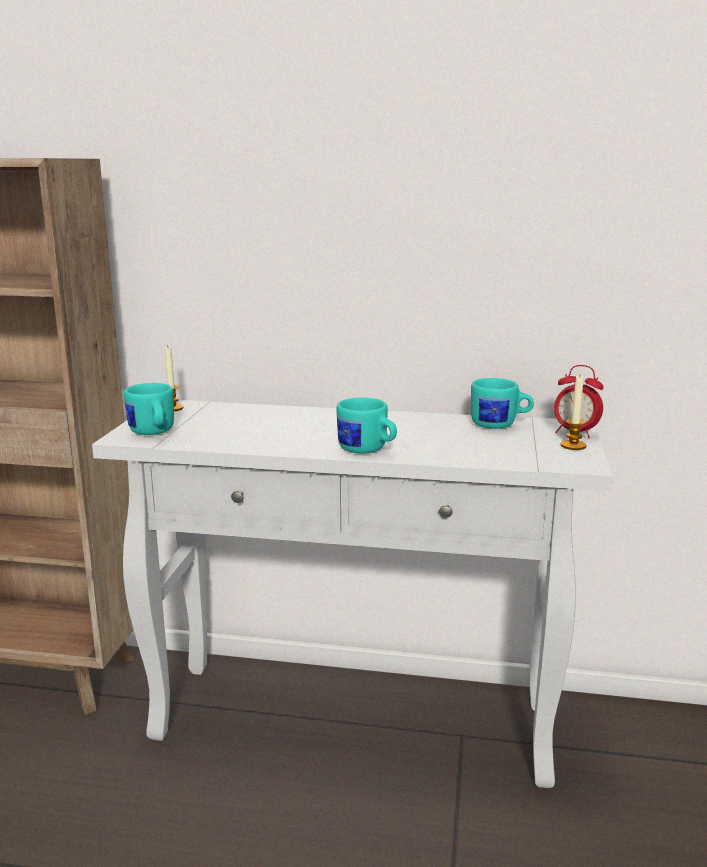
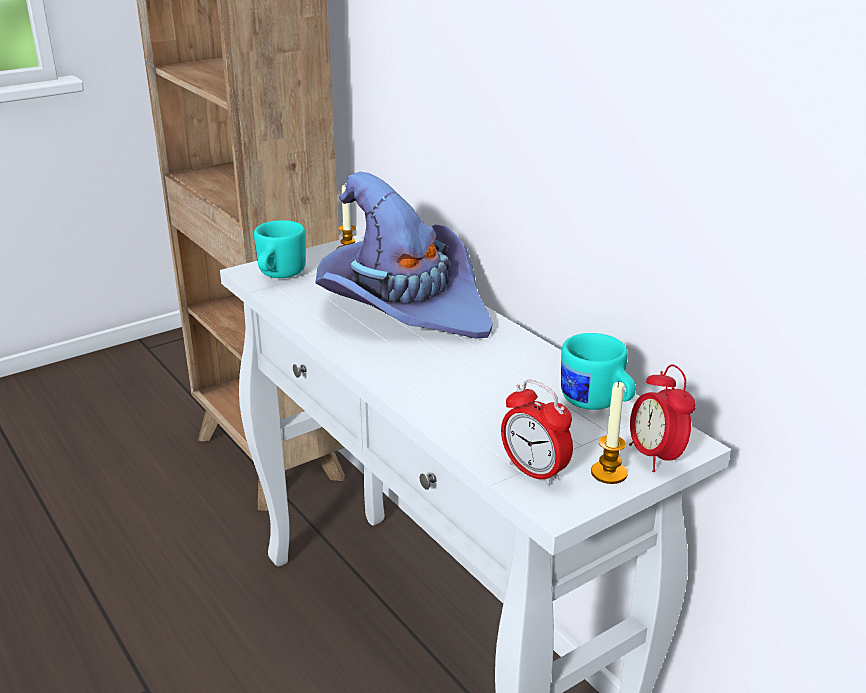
camera: 45 degrees right, 10 degrees up
(286, 421) = (404, 305): none -> purple hat
(367, 451) = (393, 375): turquoise mug -> none
(543, 458) = (534, 472): none -> alarm clock

